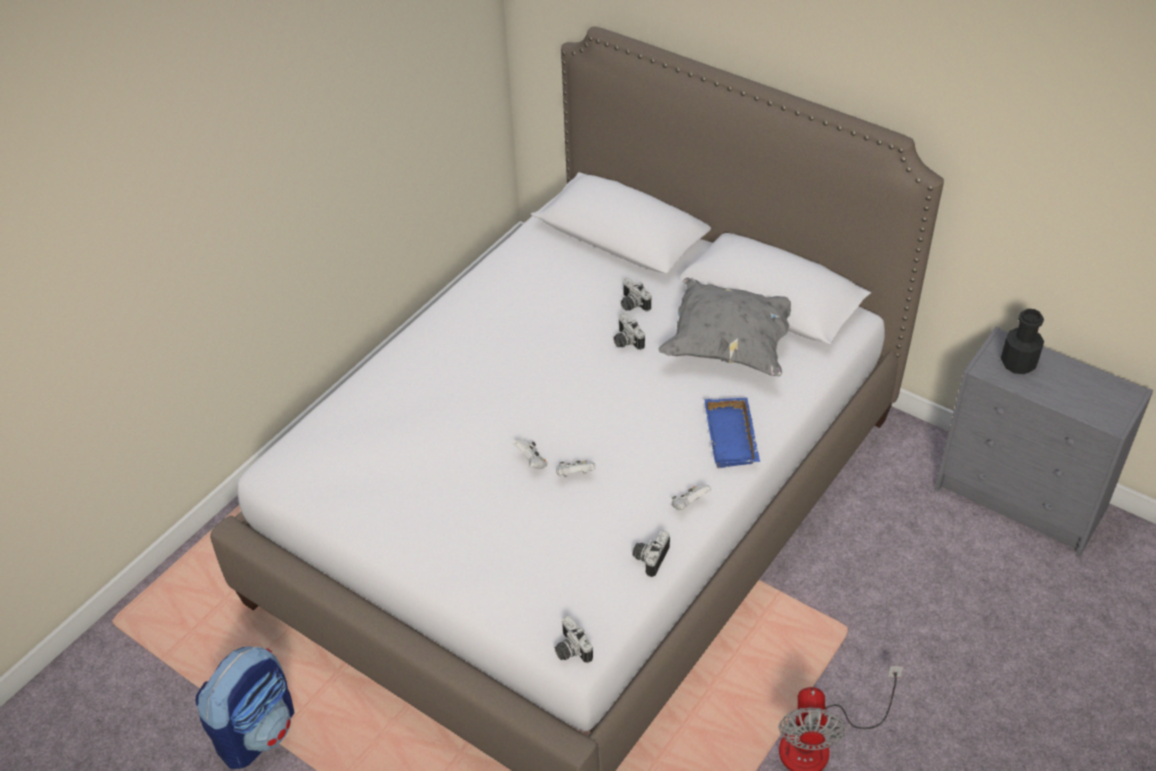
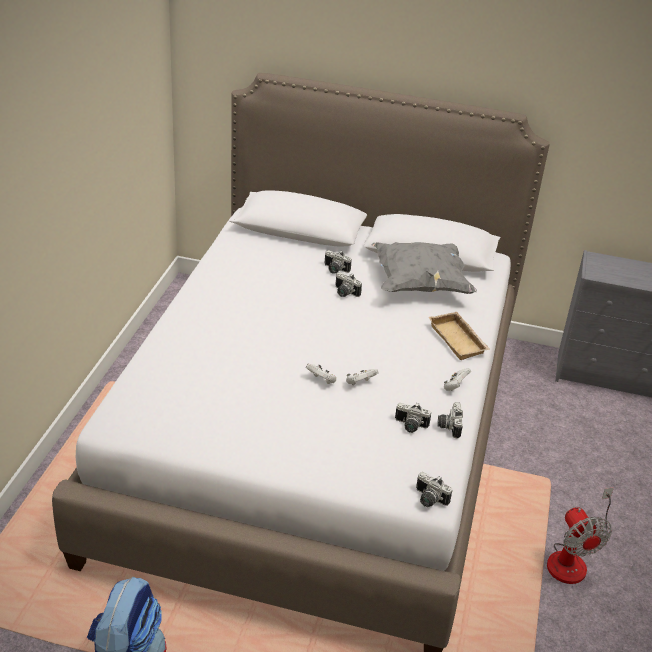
camera: 25 degrees left, 10 degrees down
(602, 547) = (410, 426): none -> camera
(733, 438) = (459, 340): blue tray -> beige tray
(1018, 363) = (611, 268): black bottle -> none

